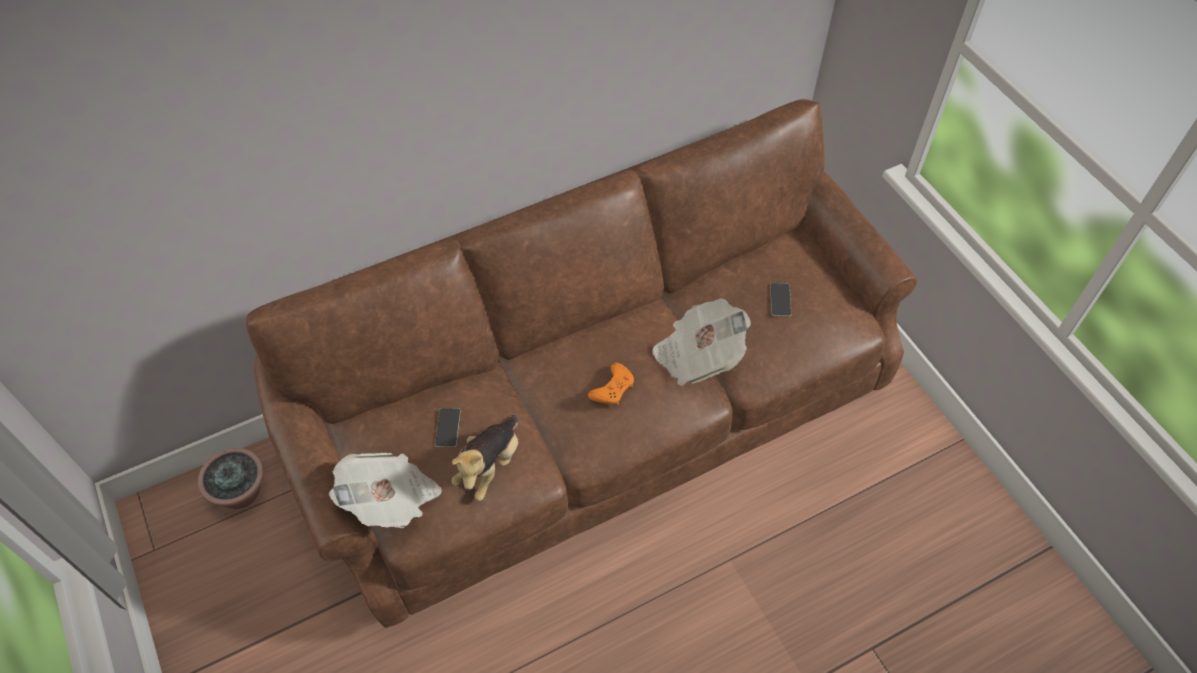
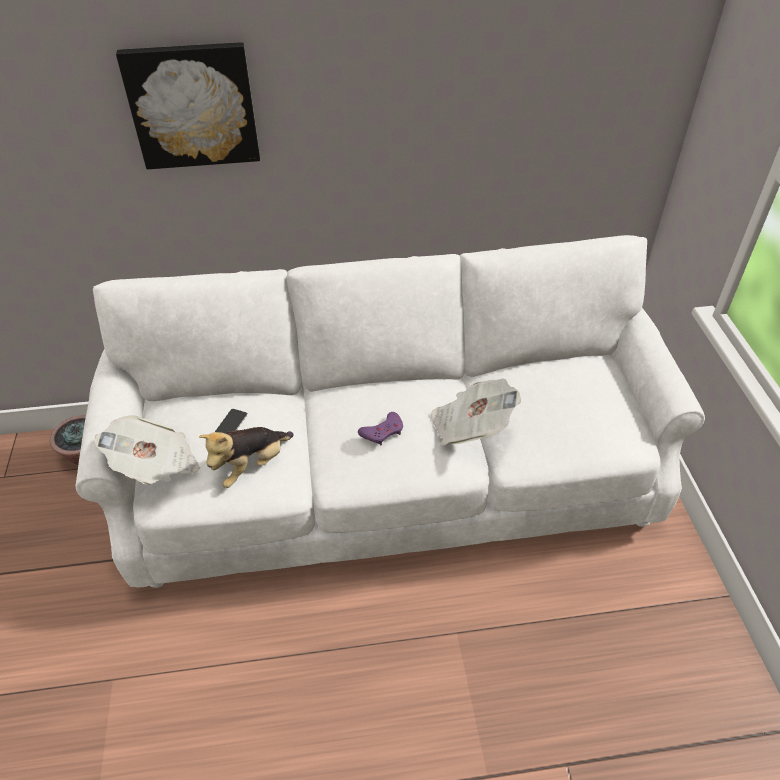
camera: 20 degrees right, 10 degrees down
(330, 97) = (193, 105): none -> picture
(598, 413) = (391, 476): brown sofa -> white sofa
(613, 388) = (383, 432): orange game controller -> purple game controller
(780, 299) = (565, 402): phone -> none

